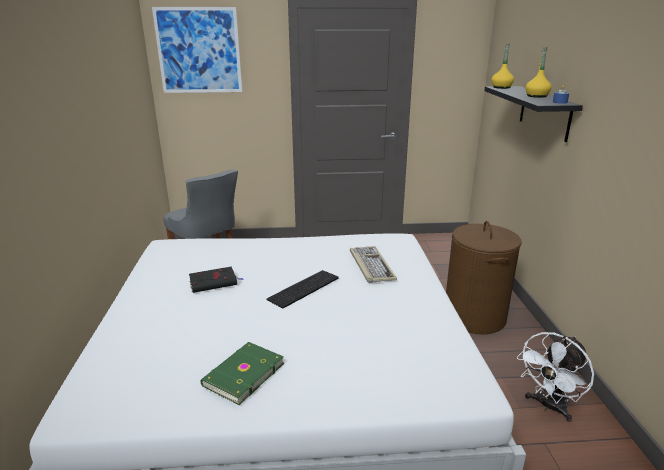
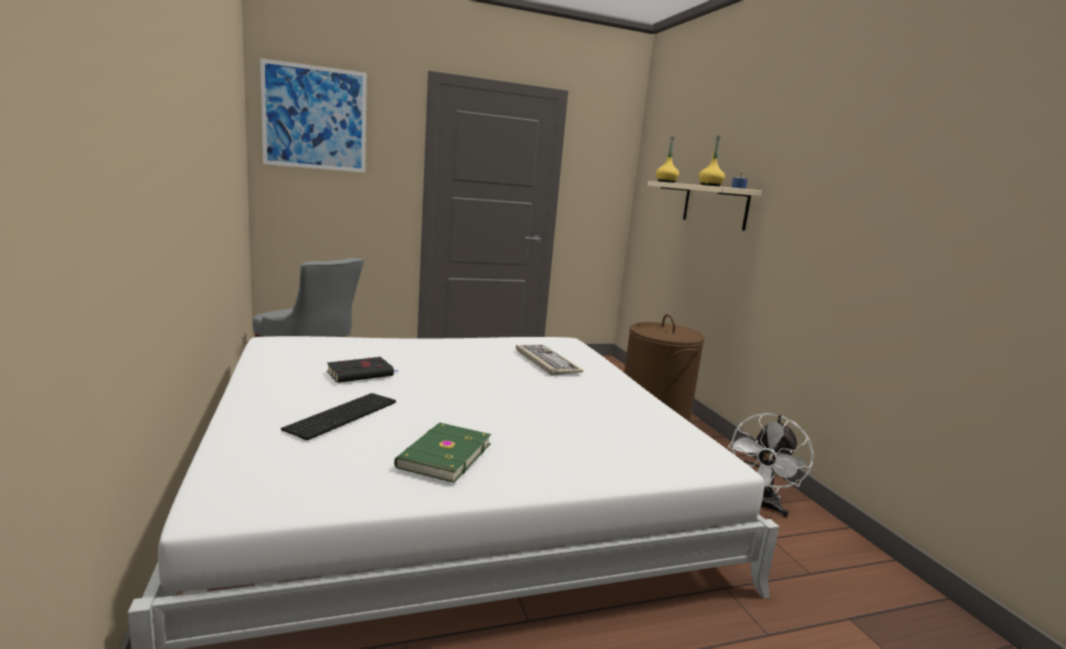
camera: 15 degrees left, 10 degrees down
(304, 289) = (479, 380): keyboard -> keyboard (343, 416)
(544, 112) = (715, 205): black shelf -> beige shelf

